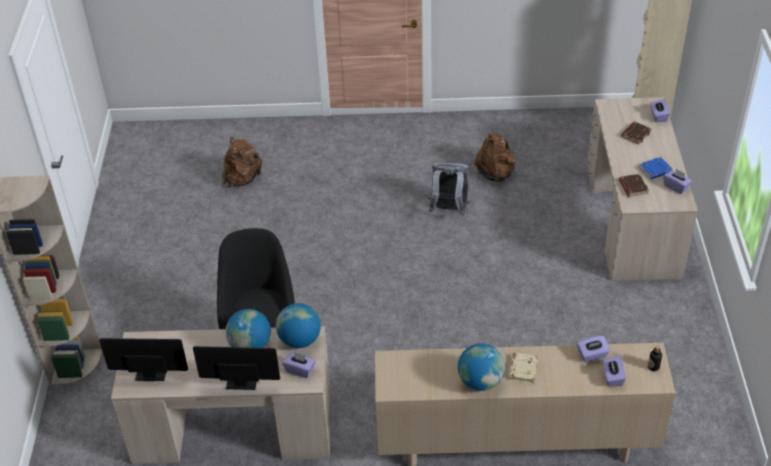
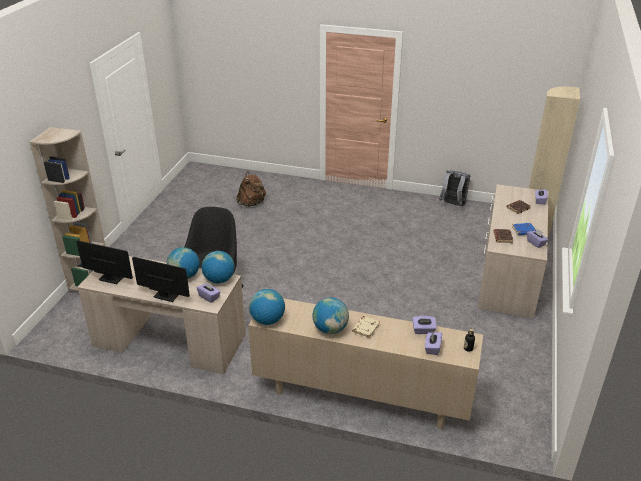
camera: 15 degrees right, 10 degrees down
(396, 388) = (267, 320): none -> globe
(448, 210) = (378, 244): grey backpack -> grey backpack (453, 205)
(495, 173) = (421, 230): brown backpack -> none

